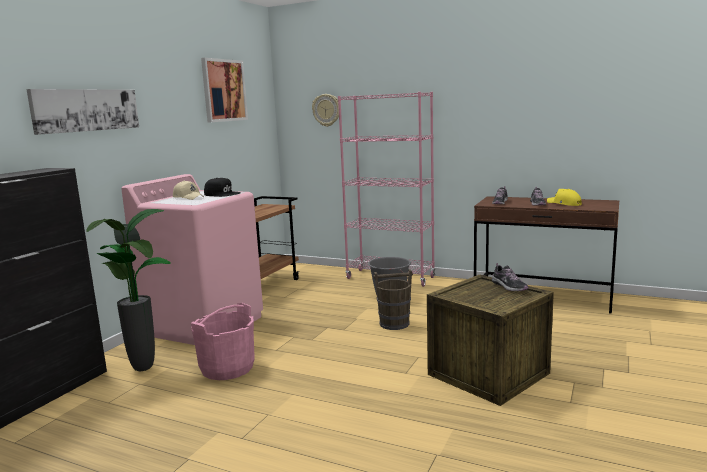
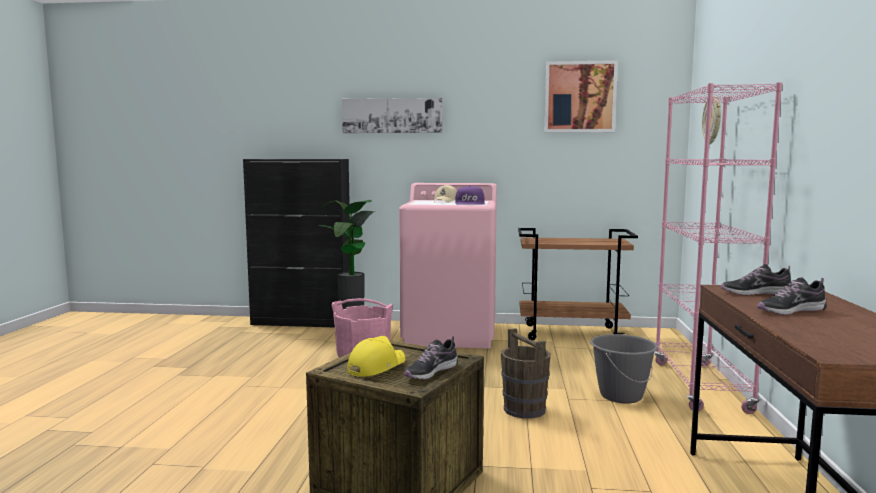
camera: 70 degrees right, 5 degrees down
(222, 194) = (470, 203): black cap -> purple cap
(564, 204) = (829, 326): yellow cap -> yellow cap (376, 366)

